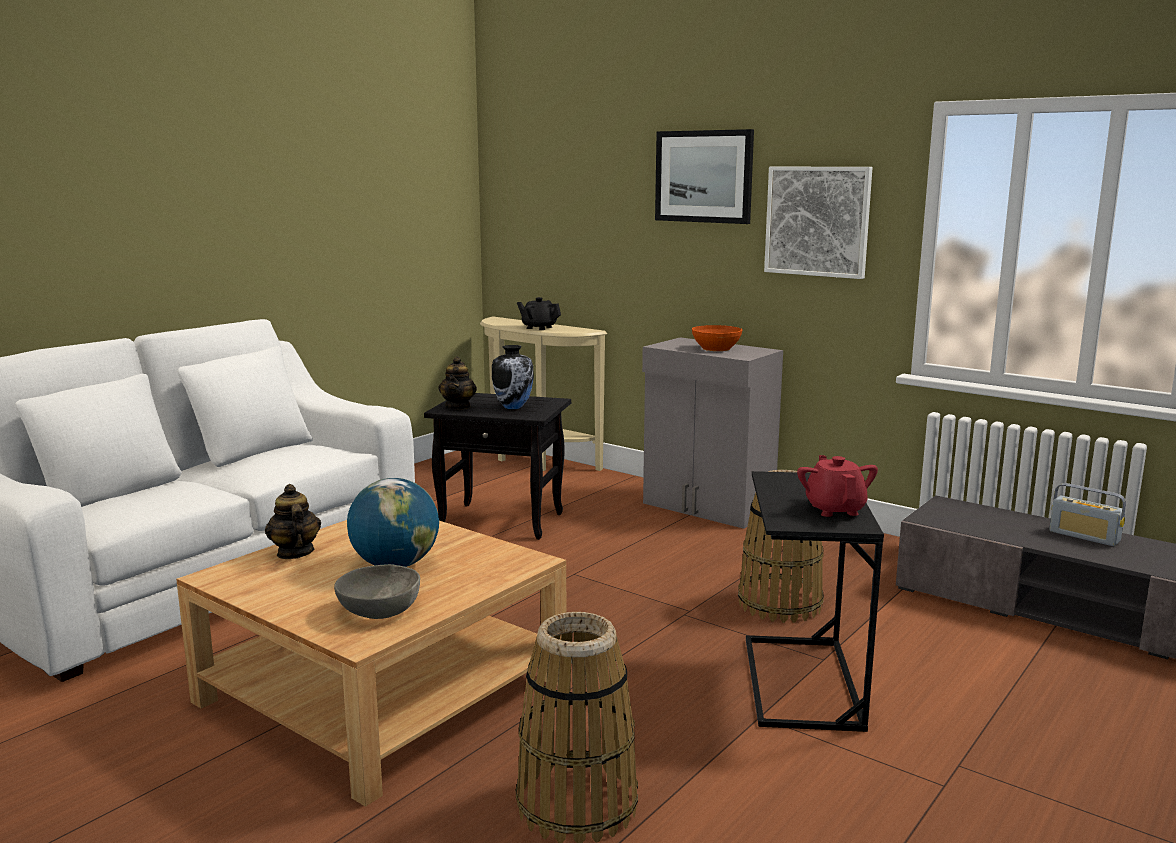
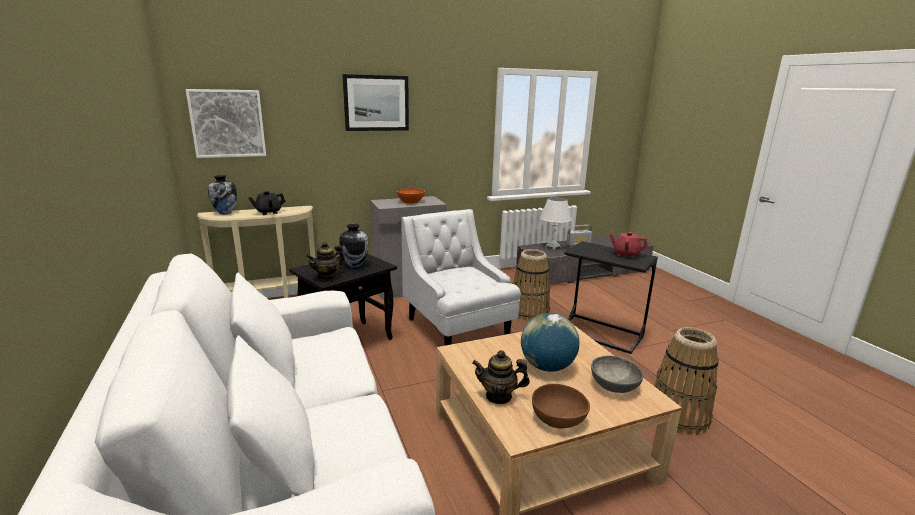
camera: 60 degrees left, 5 degrees up
(267, 589) = (558, 418): none -> brown bowl
(458, 406) = (327, 276): teapot -> teapot turned 105 degrees clockwise
(507, 320) = (225, 213): none -> vase
(628, 569) = (458, 329): none -> white armchair
(817, 221) = (445, 126): picture -> picture (228, 123)
(1001, 520) = (553, 247): none -> white table lamp

